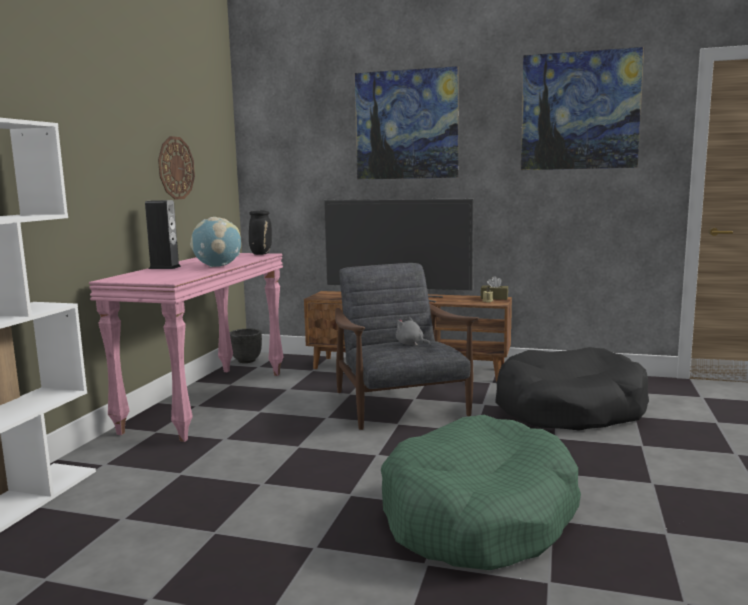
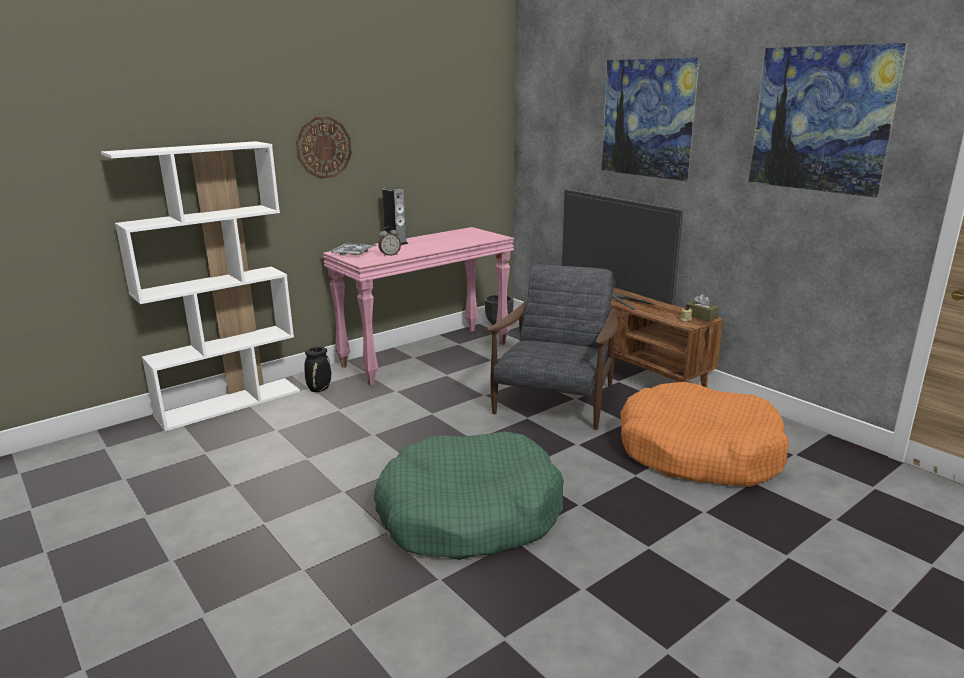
camera: 35 degrees right, 10 degrees up
(134, 277) = (353, 253): none -> tray
(176, 168) = (429, 154): wall clock -> wall clock (324, 147)
(185, 274) = (390, 255): none -> alarm clock
(218, 266) = (429, 249): globe -> none
(260, 254) = (495, 235): black vase -> black vase (319, 389)
(410, 344) = (556, 350): grey plush toy -> none
(569, 409) = (698, 452): black dog bed -> orange dog bed

